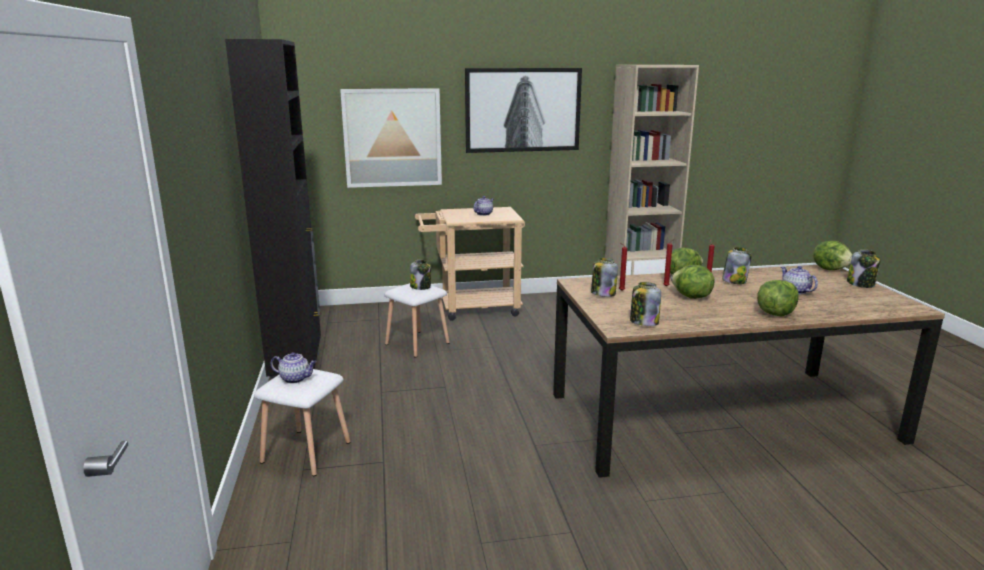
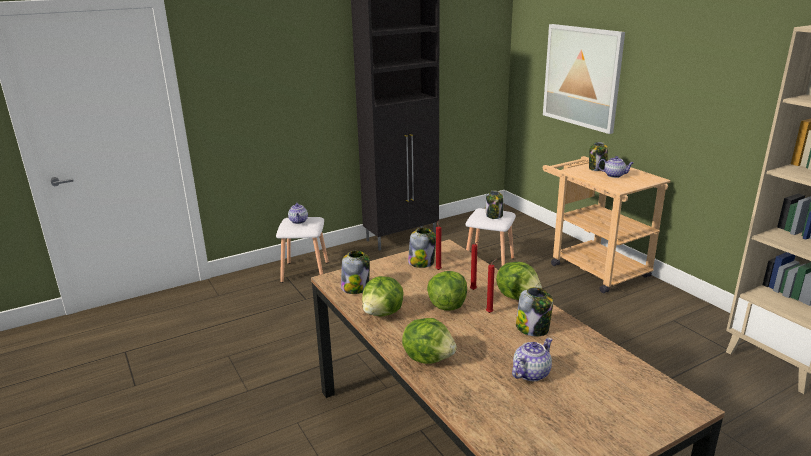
camera: 70 degrees right, 5 degrees up
(523, 110) = (704, 68): picture -> none
(830, 269) = (684, 409): lettuce -> lettuce (383, 313)
(861, 284) = (627, 436): jar -> jar (597, 168)

